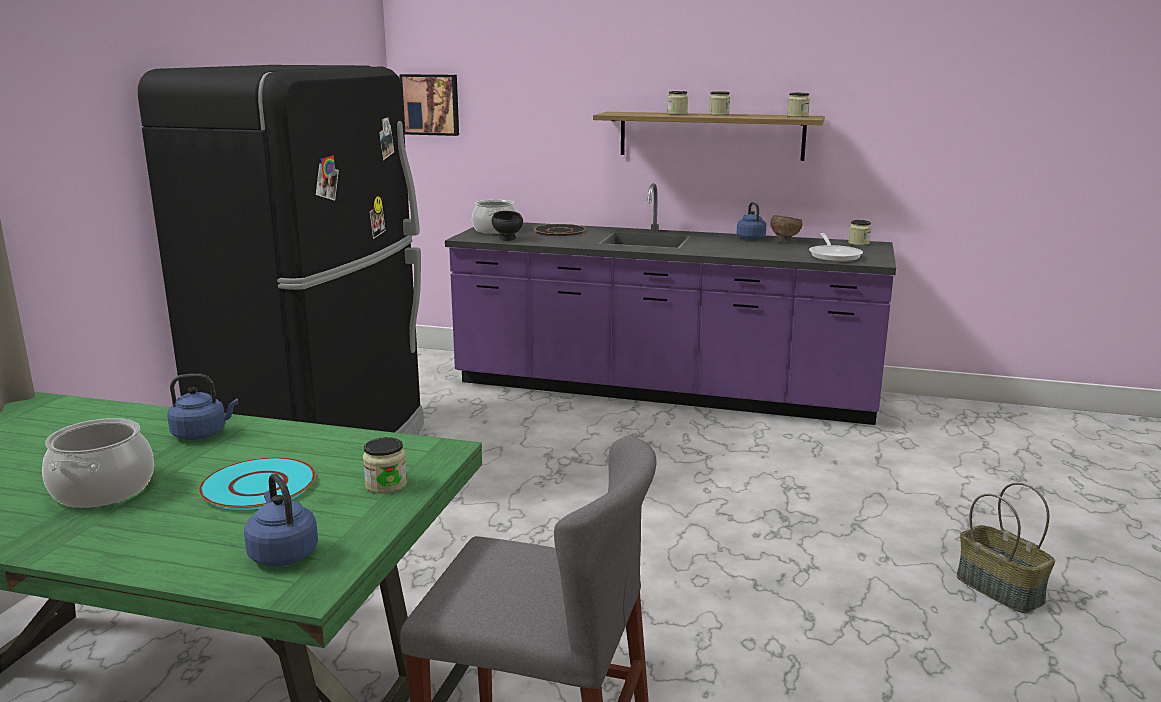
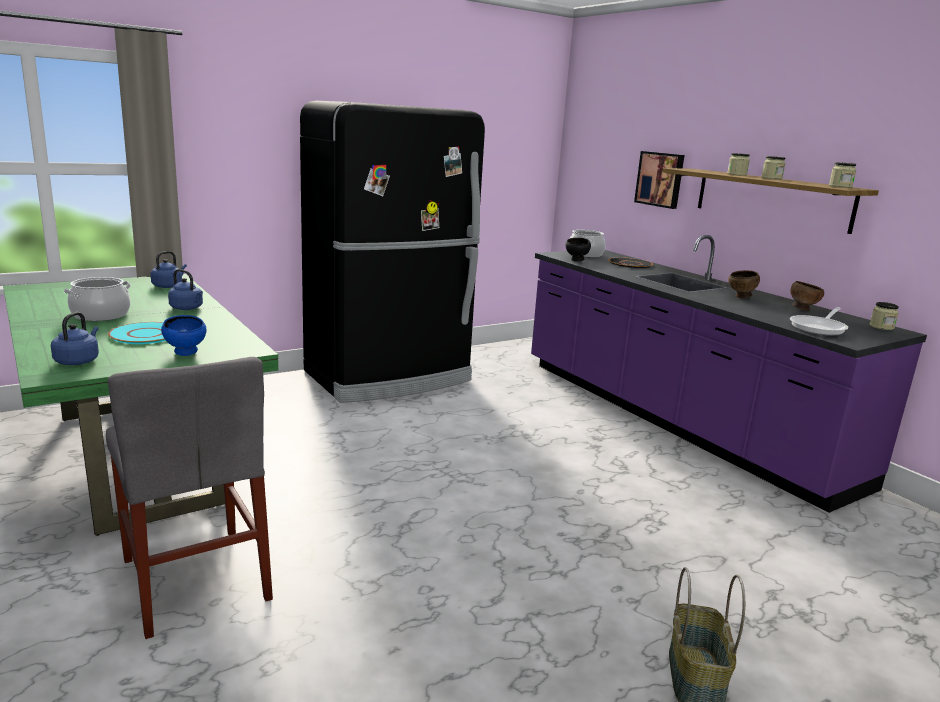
camera: 40 degrees right, 0 degrees up
(386, 484) = (186, 353): jar -> blue bowl
(431, 104) = (582, 153): picture -> picture (660, 179)
(722, 242) = (741, 297): none -> brown bowl
(750, 238) = (778, 300): blue kettle -> blue kettle (168, 286)

